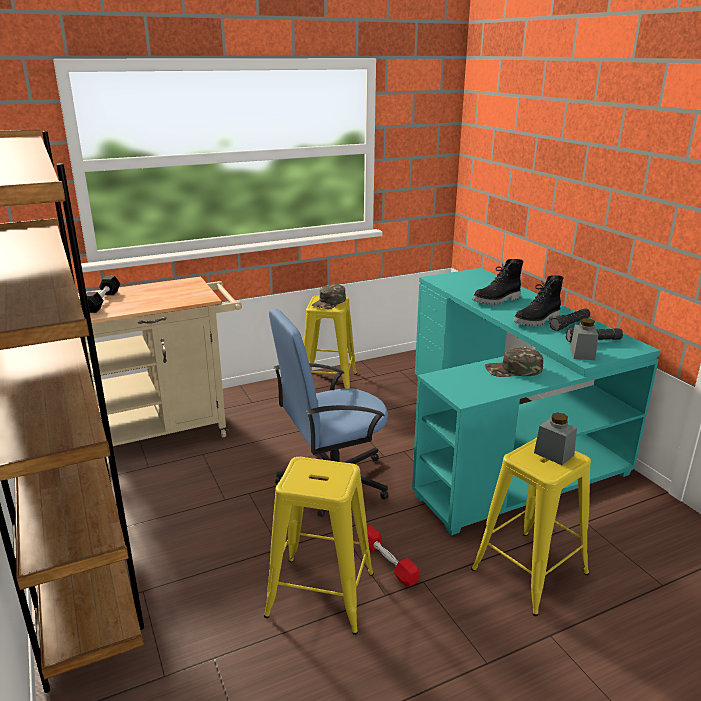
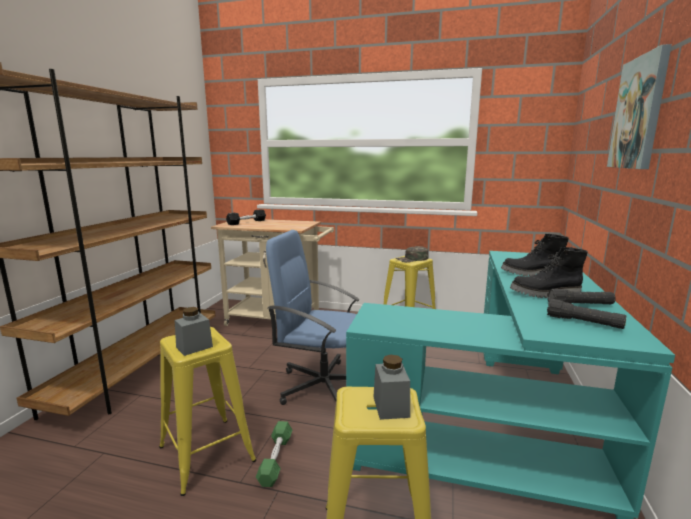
camera: 40 degrees right, 10 degrees down
(387, 562) = (275, 459): red dumbbell -> green dumbbell
(513, 370) = (454, 322): green cap -> none
(581, 149) = (639, 113): none -> picture
(582, 354) = (545, 328): grey jar -> grey jar (194, 347)

